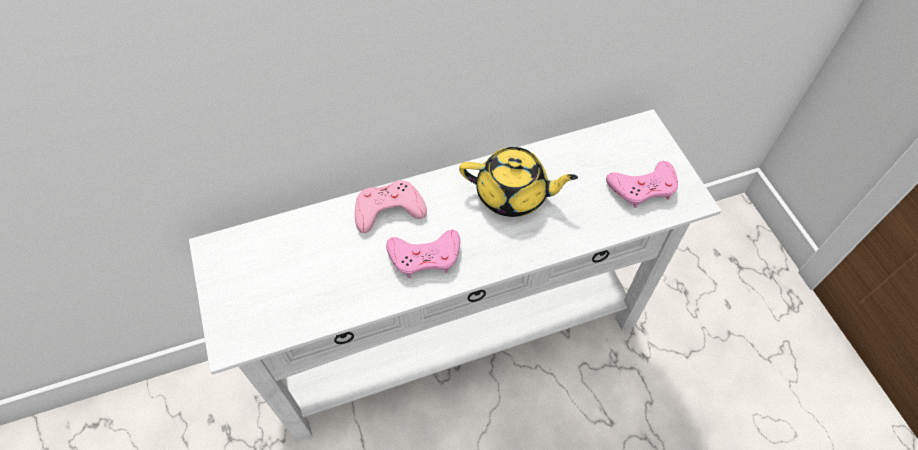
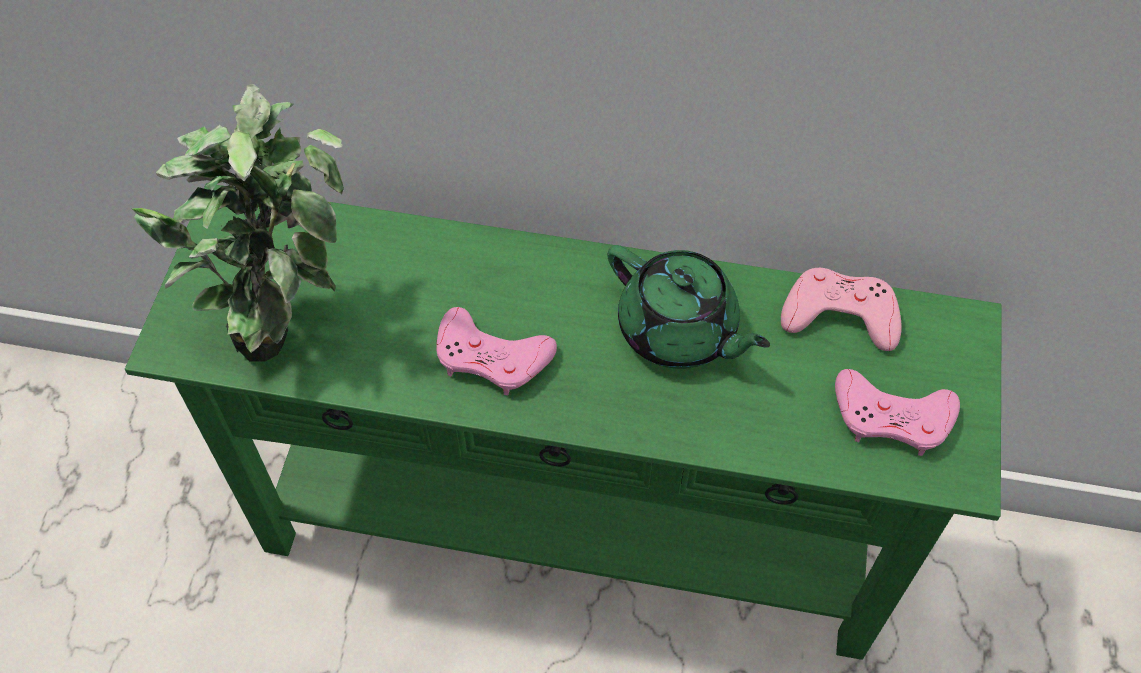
camera: 30 degrees right, 0 degrees up
(292, 293) = (285, 319): none -> potted plant
(388, 210) = (485, 267): pink game controller -> pink game controller (840, 315)
(458, 340) = (571, 532): white console table -> green console table
(513, 194) = (679, 331): yellow teapot -> green teapot

